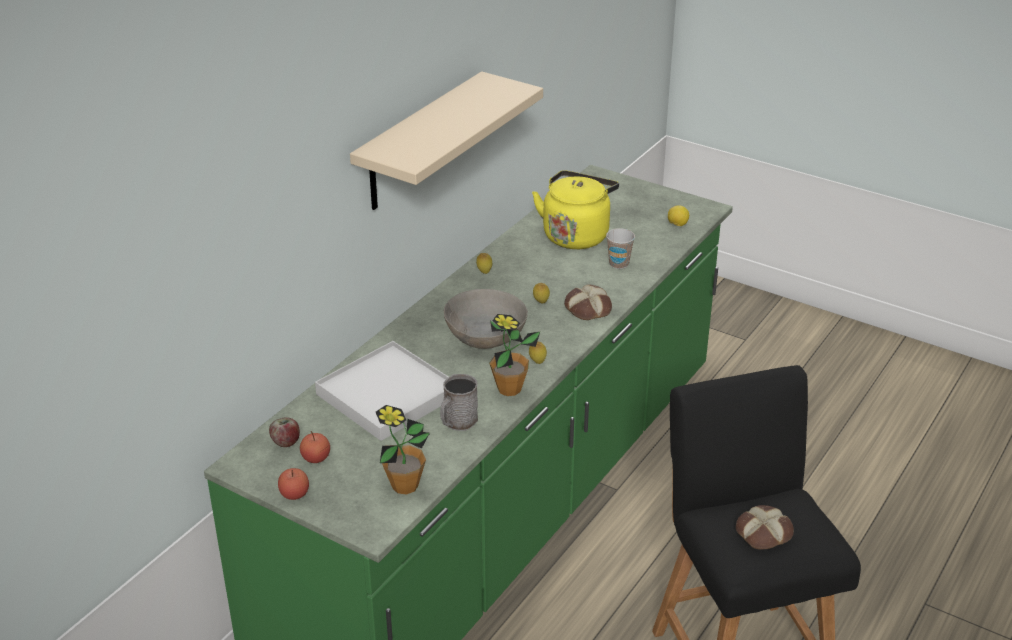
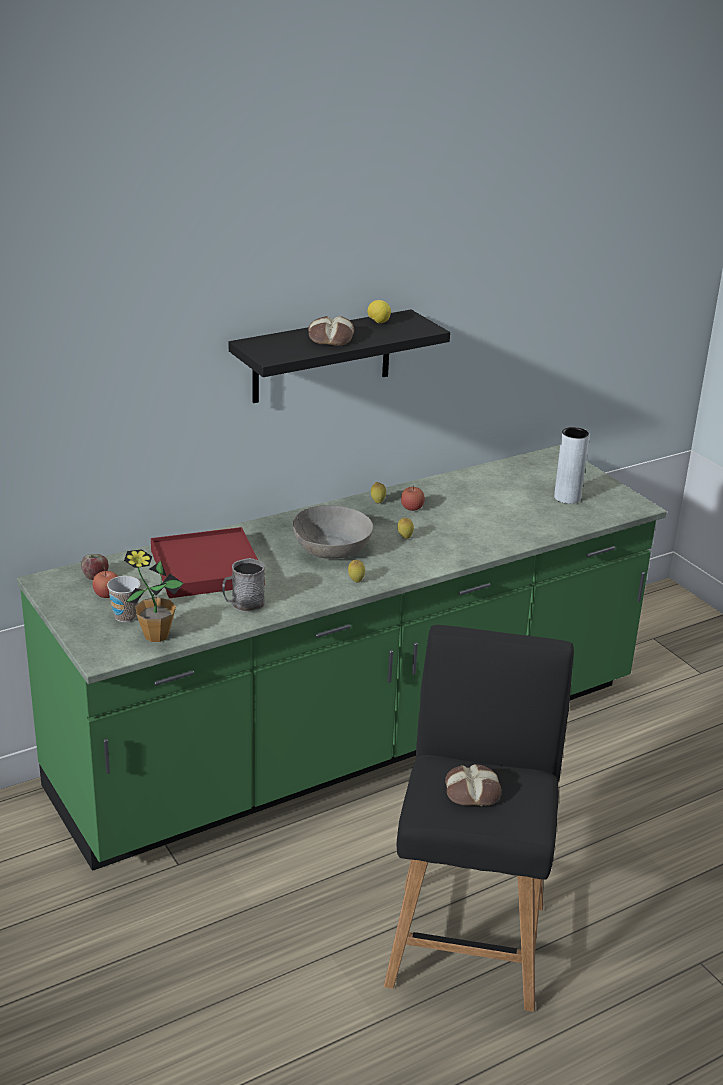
camera: 25 degrees right, 5 degrees down
(294, 494) = (66, 614): apple -> apple (412, 508)
(388, 395) = (207, 568): white tray -> red tray
(420, 143) = (322, 357): beige shelf -> black shelf
(509, 389) = (311, 593): potted plant -> none
(576, 235) = (490, 495): yellow kettle -> none
(587, 308) = (441, 553): bread -> bread (330, 338)
(619, 263) = (506, 527): cup -> cup (125, 616)
(643, 217) = (567, 498): none -> grey vase
(677, 225) = (594, 512): lemon -> lemon (378, 322)

